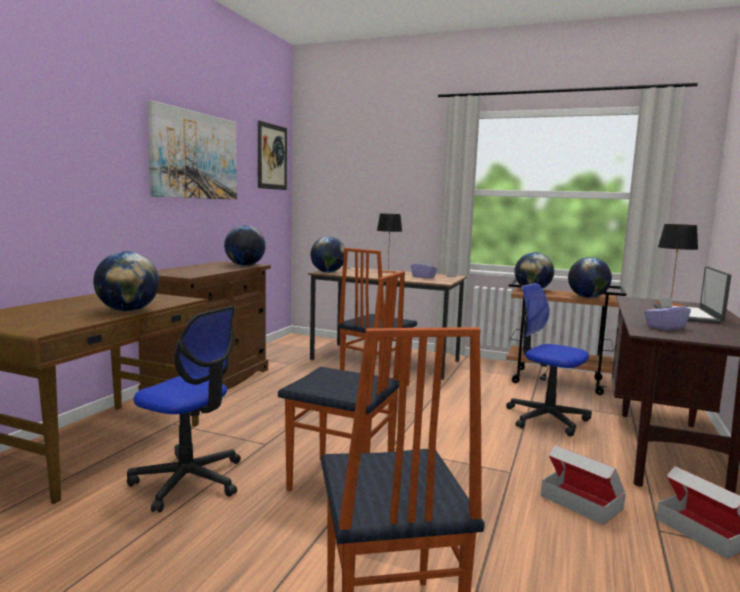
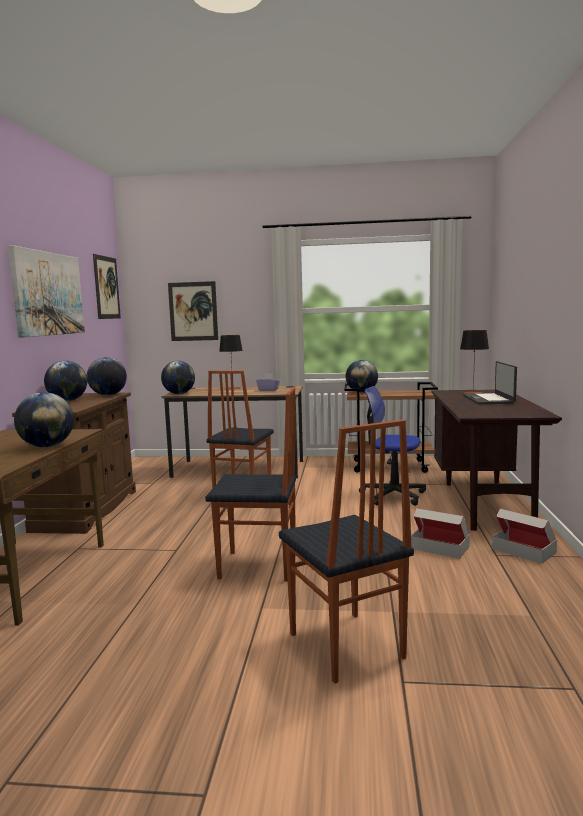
camera: 15 degrees left, 0 degrees up
(189, 481) = (128, 587): office chair -> none
(359, 187) = (193, 311): none -> picture
(587, 297) = (407, 394): globe -> globe (67, 401)
(665, 327) = (479, 410): purple tissue box -> none

